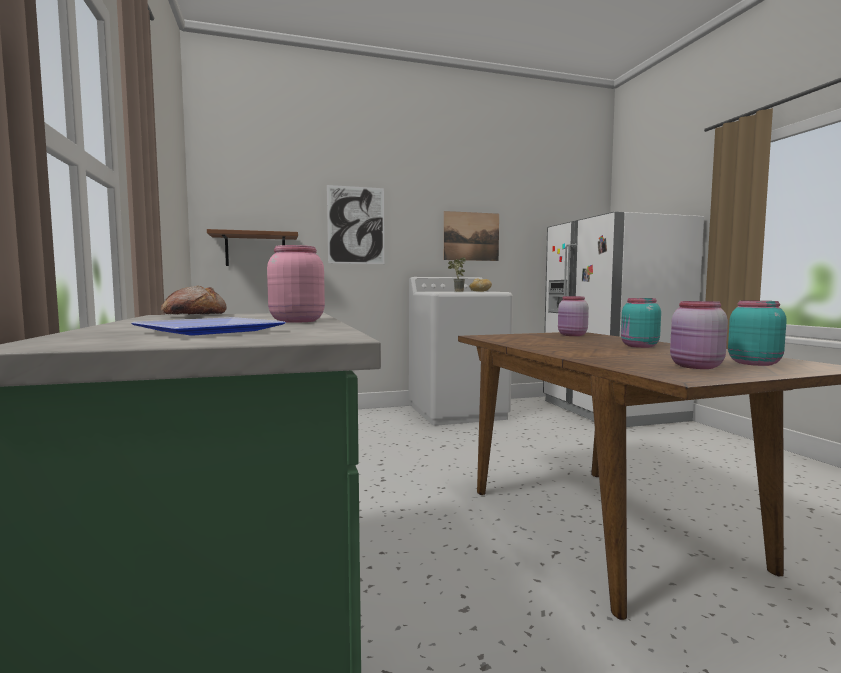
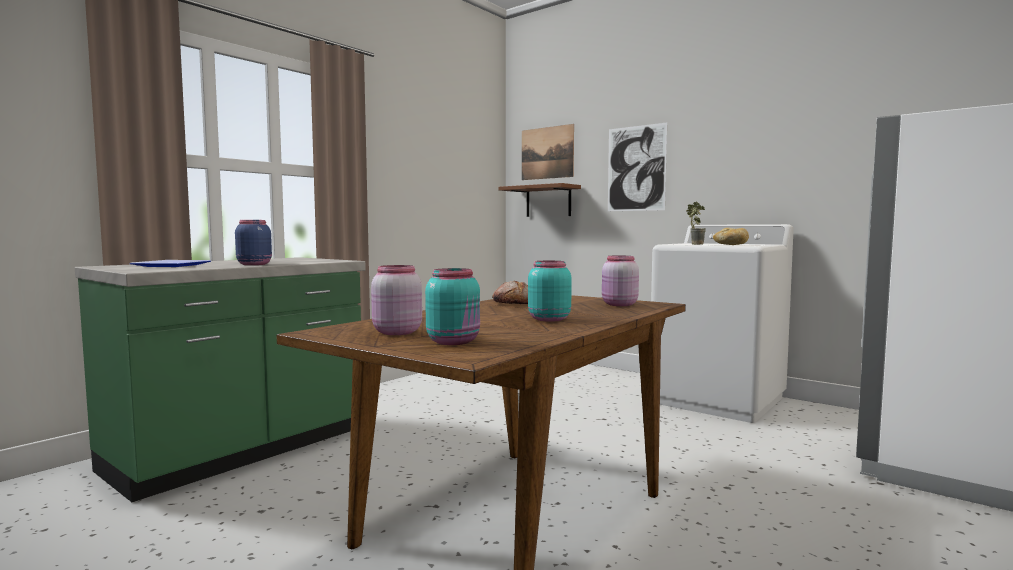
camera: 55 degrees right, 0 degrees up
(194, 315) = (293, 258): bread -> bread (514, 303)
(295, 321) = (254, 264): pink jar -> blue jar
(471, 236) = (783, 167): picture -> picture (547, 153)

